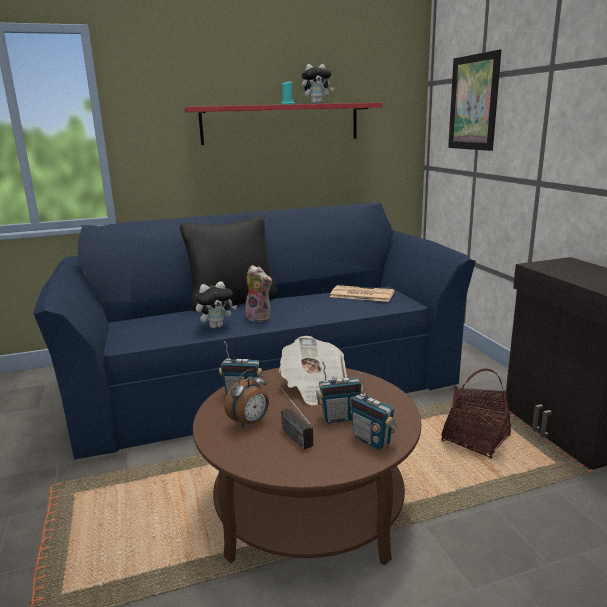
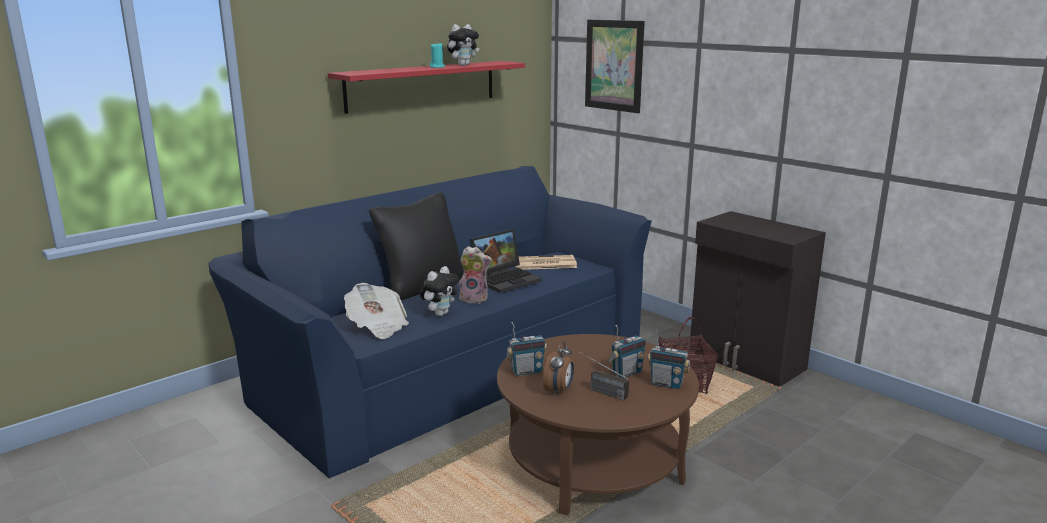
camera: 25 degrees left, 0 degrees up
(308, 304) = (506, 279): none -> laptop
(314, 387) = (580, 353): newspaper -> newspaper (377, 326)

